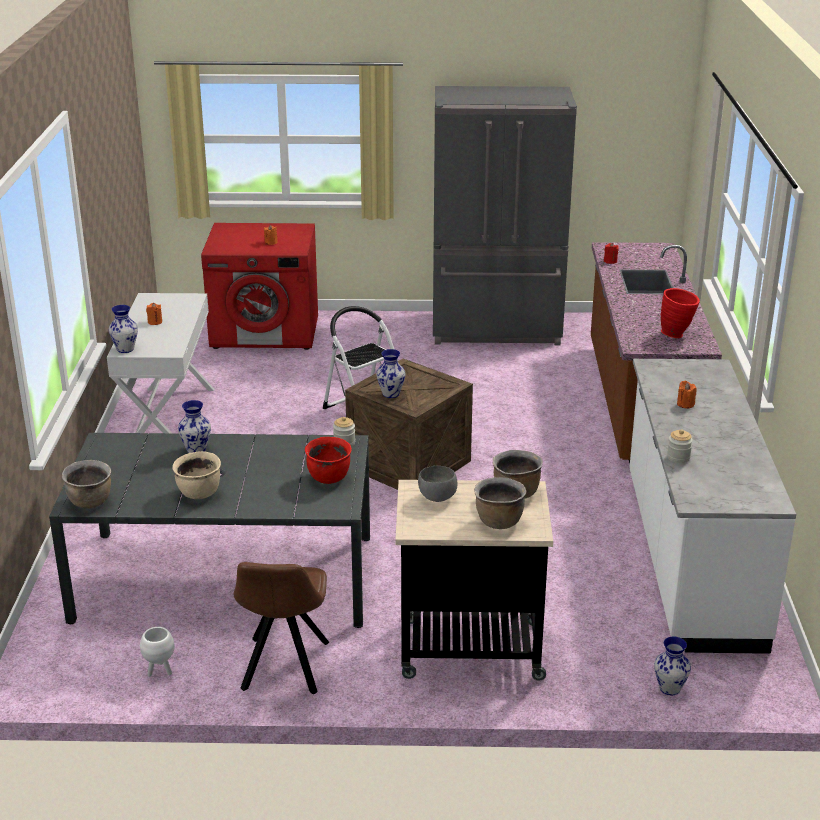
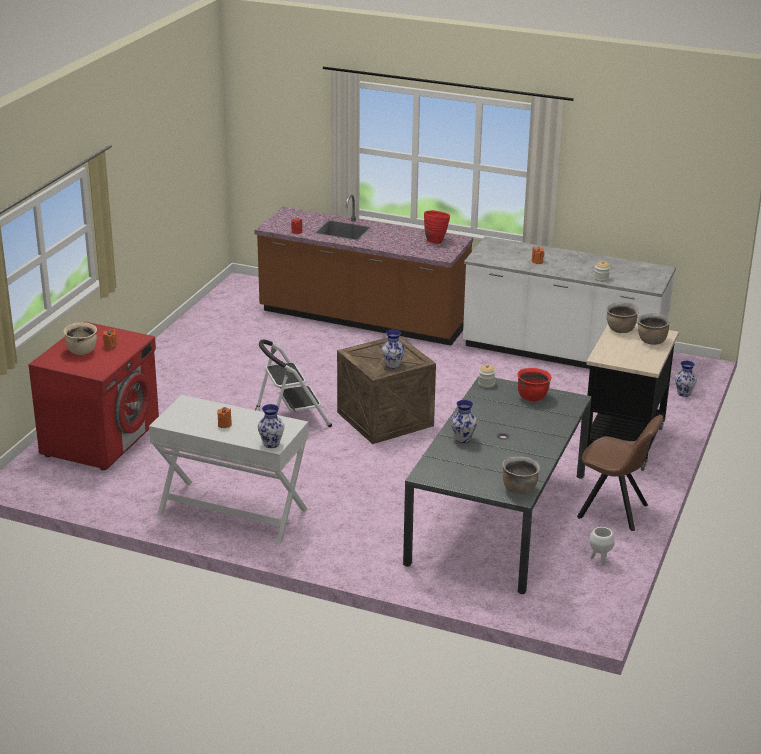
camera: 70 degrees left, 0 degrees up
(199, 493) = (529, 446): beige cooking pot -> beige cooking pot (82, 351)
(436, 497) = (615, 353): grey bowl -> none
(496, 330) = (195, 340): grey fridge -> none

